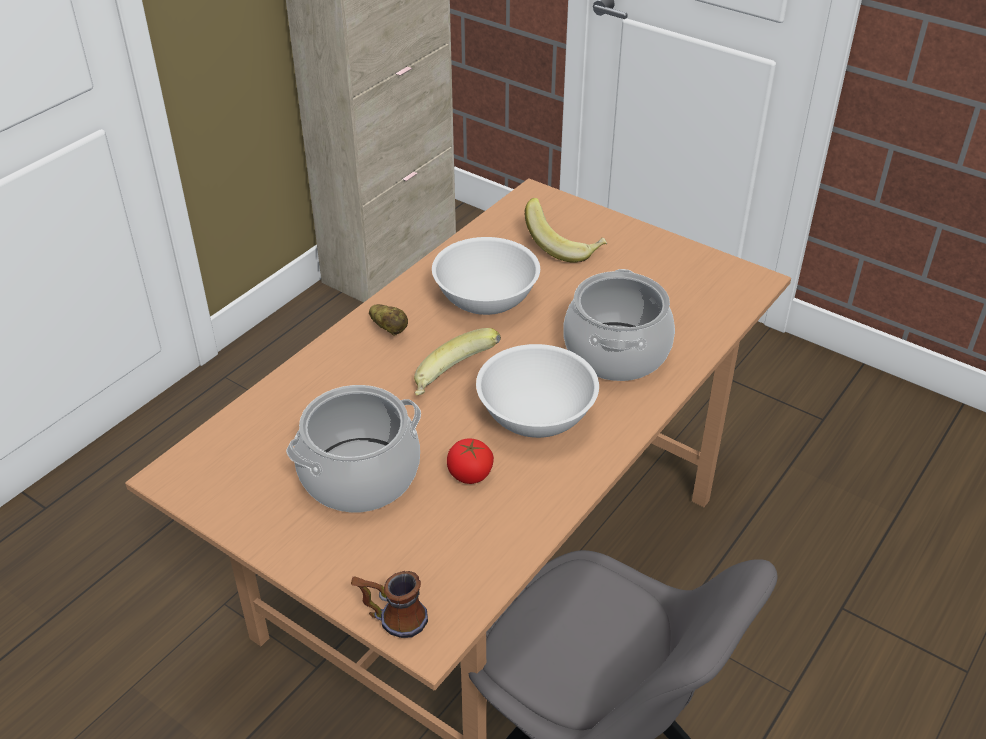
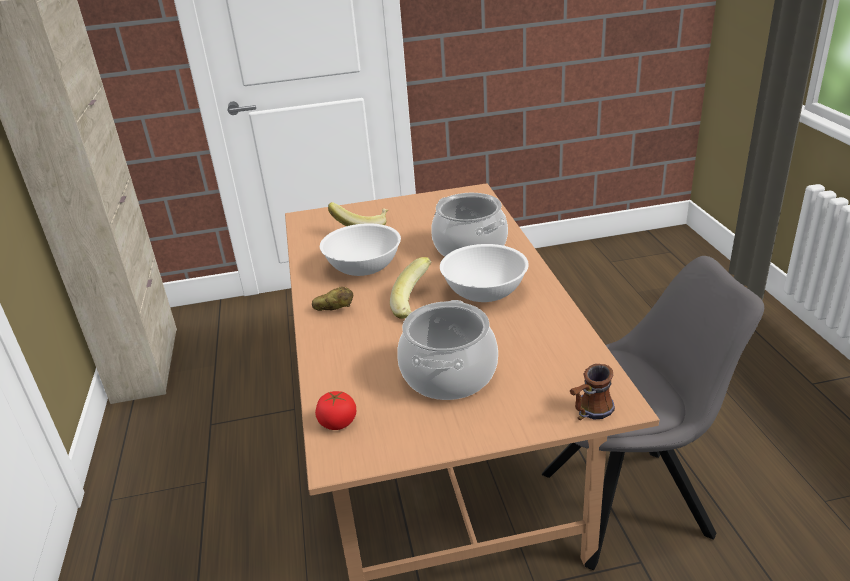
camera: 45 degrees left, 10 degrees down
(470, 474) = (502, 333): tomato -> tomato (338, 423)

